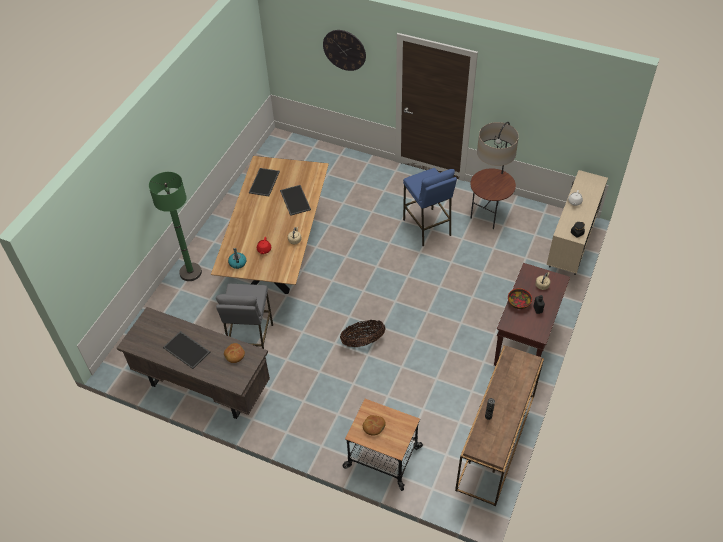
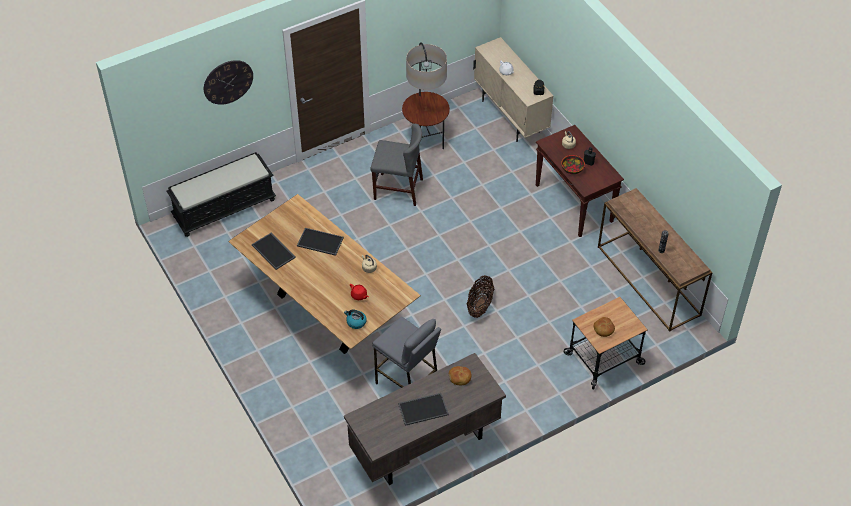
camera: 55 degrees left, 0 degrees up
(190, 272) = (279, 388): green floor lamp -> none
(319, 152) = (224, 207): none -> black bench
(427, 227) = (398, 189): blue stool -> grey chair

